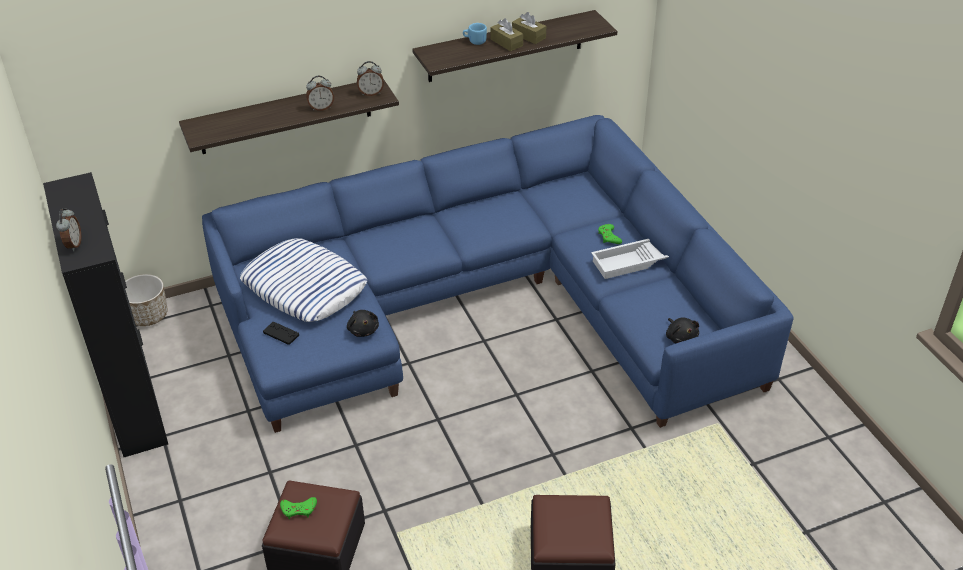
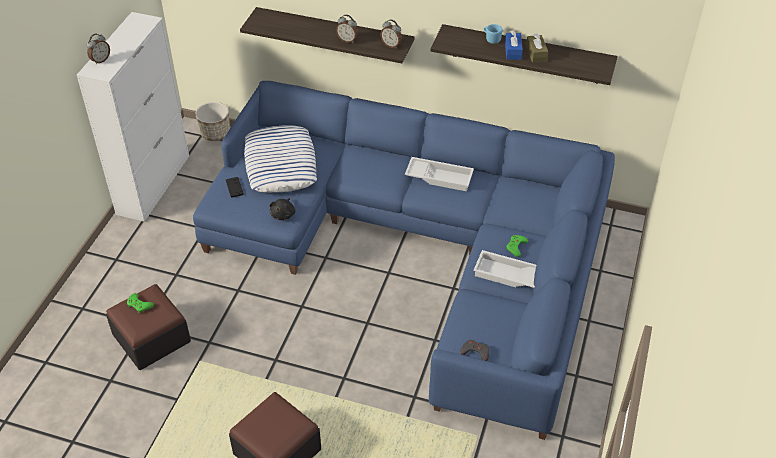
camera: 40 degrees right, 5 degrees up
(134, 402) = (154, 184): black cabinet -> white cabinet
(474, 216) = (440, 177): none -> white tray
(506, 42) = (513, 51): brown tissue box -> blue tissue box
(681, 338) = (475, 352): black plush toy -> grey game controller

